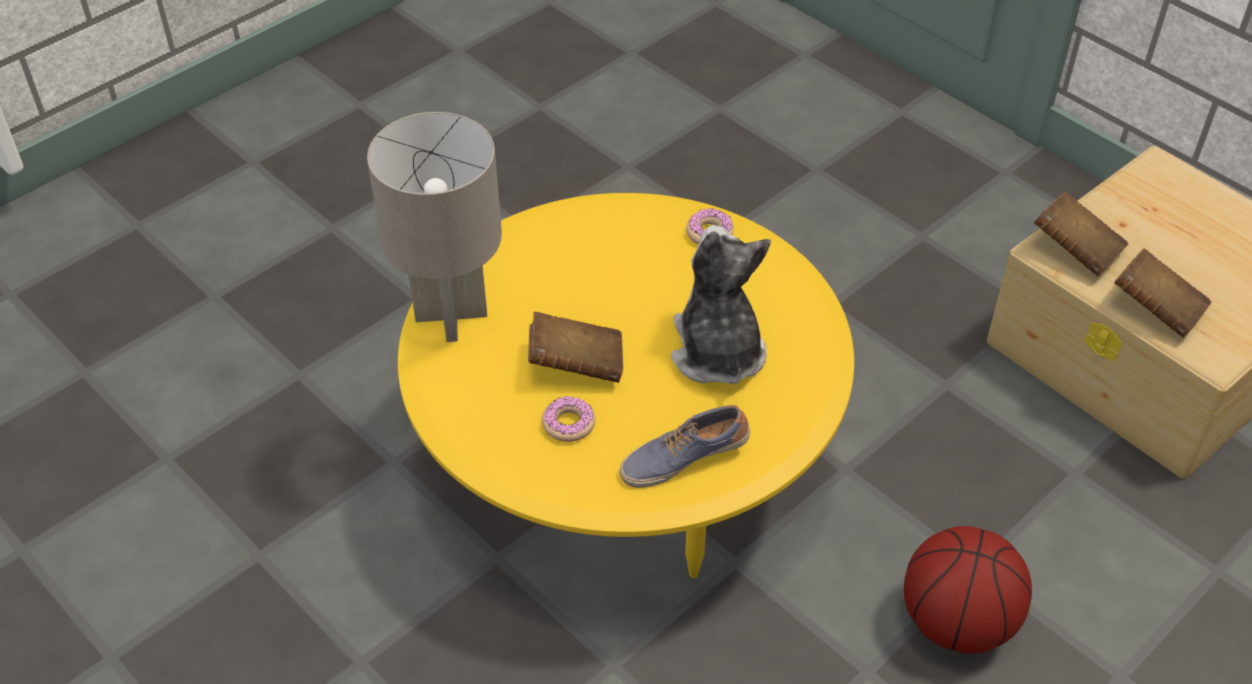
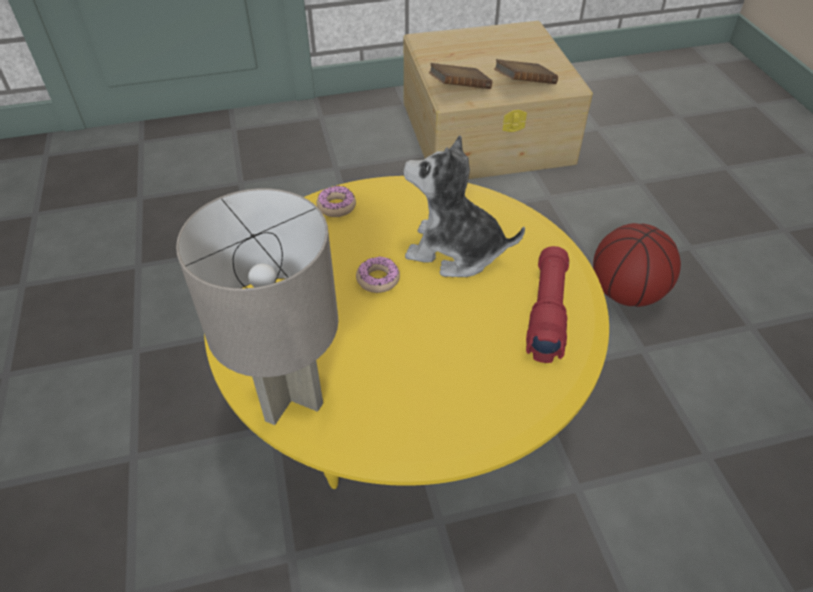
camera: 60 degrees left, 0 degrees up
(568, 424) = (470, 366): donut -> donut (378, 279)
(576, 365) = (410, 334): brown book -> none
(683, 458) = (547, 313): shoe -> red flashlight

